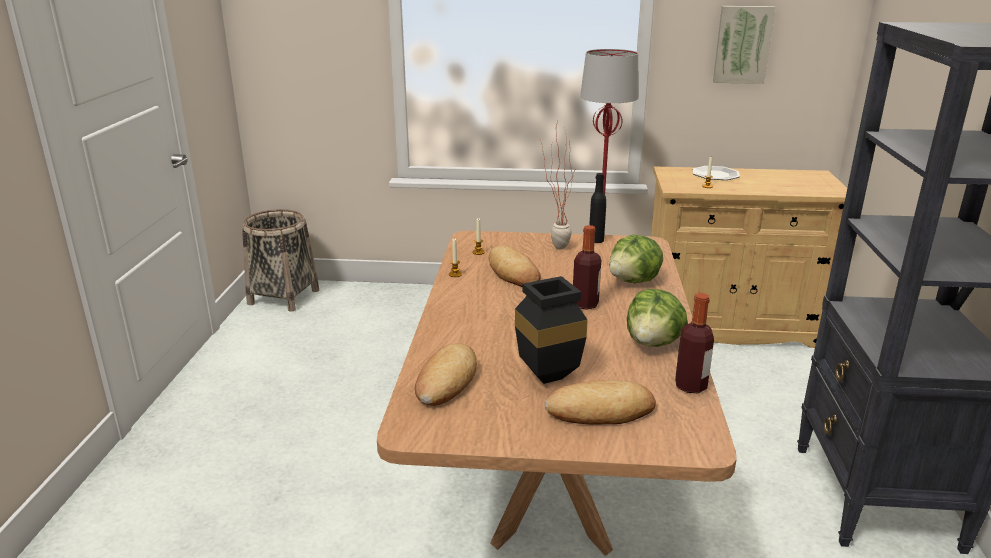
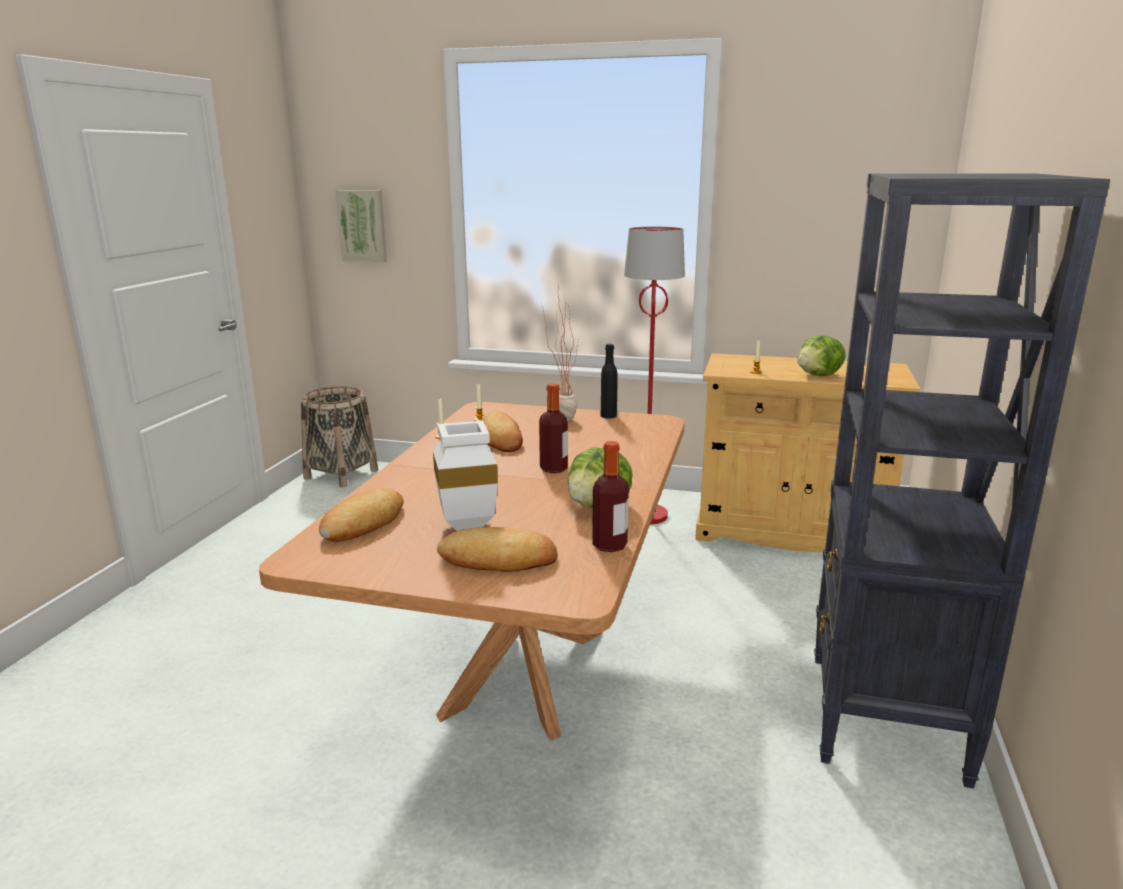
camera: 10 degrees right, 5 degrees down
(550, 375) = (470, 525): black vase -> white vase
(634, 281) = (620, 452): lettuce -> lettuce (819, 375)
(715, 175) = (773, 362): plate -> none
(742, 44) = (810, 225): picture -> picture (363, 225)

